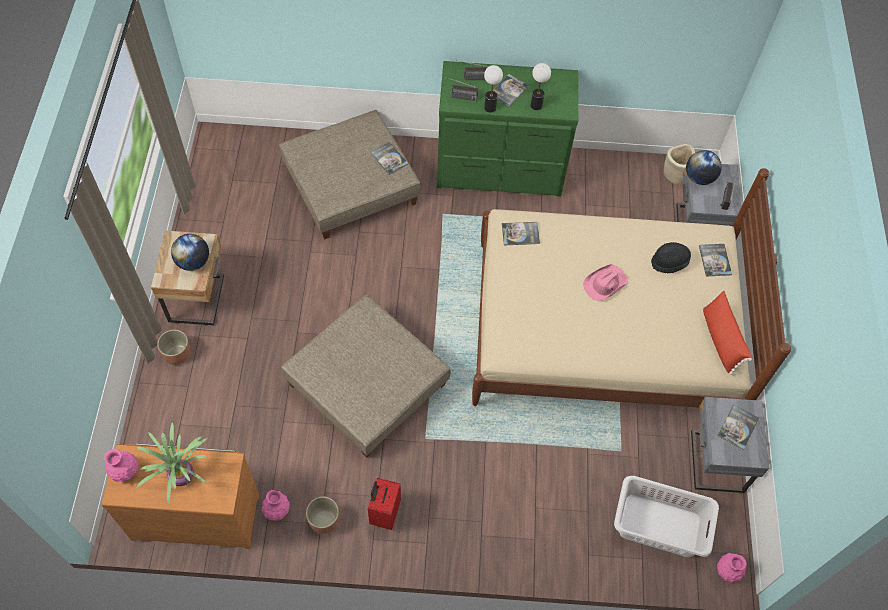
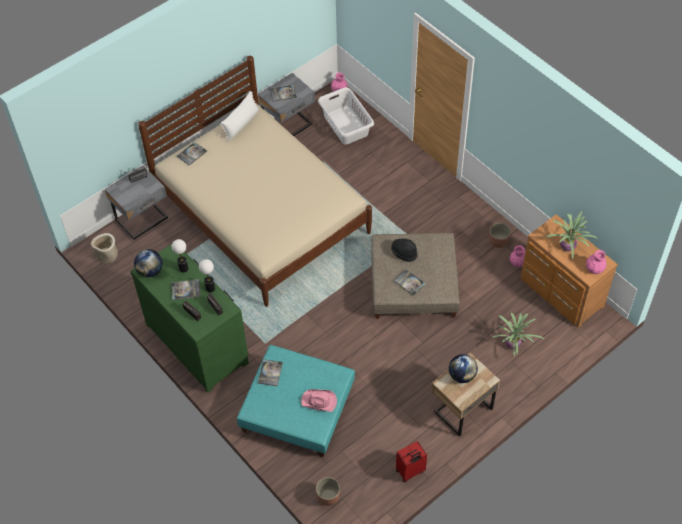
camera: 130 degrees left, 5 degrees down
(177, 354) = (503, 385): planter -> planter (328, 497)
(201, 405) = (513, 345): none -> potted plant
(350, 185) = (297, 409): beige ottoman -> turquoise ottoman
(384, 513) = (465, 223): red suitcase -> red suitcase (410, 471)
(520, 234) = (268, 241): book -> book (409, 282)
(604, 284) = (260, 185): pink hat -> pink hat (319, 401)
(669, 262) = (214, 169): black hat -> black hat (404, 253)
(699, 178) = (134, 198): globe -> globe (150, 271)
(720, 339) = (241, 123): red pillow -> white pillow

